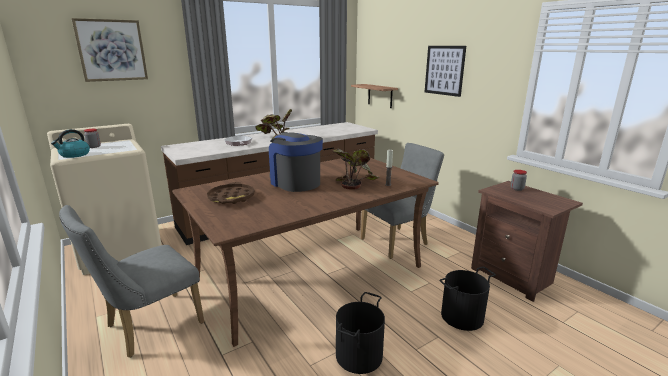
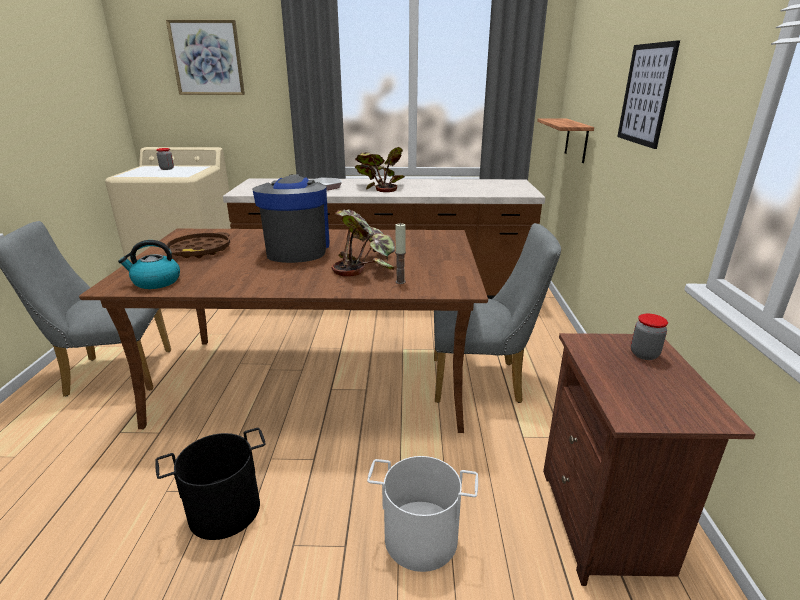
camera: 35 degrees right, 5 degrees up
(74, 155) = (133, 174): kettle -> kettle (156, 282)
(462, 316) = (420, 538): black bucket -> white bucket

